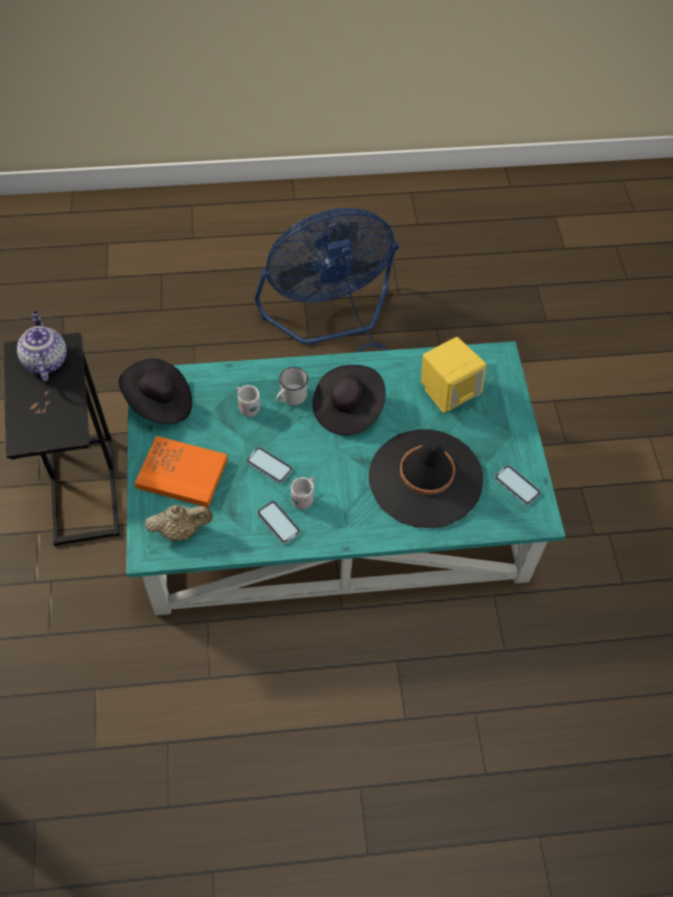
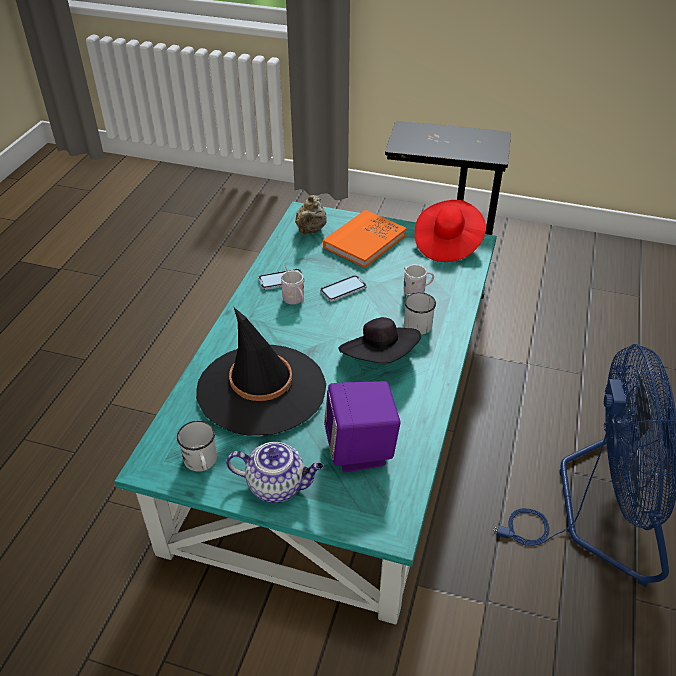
camera: 115 degrees right, 15 degrees down
(45, 360) = (481, 145): teapot -> teapot (277, 485)
(159, 403) = (447, 244): black hat -> red hat
(448, 392) = (360, 450): yellow speaker -> purple speaker
(517, 486) = (202, 463): phone -> white mug

